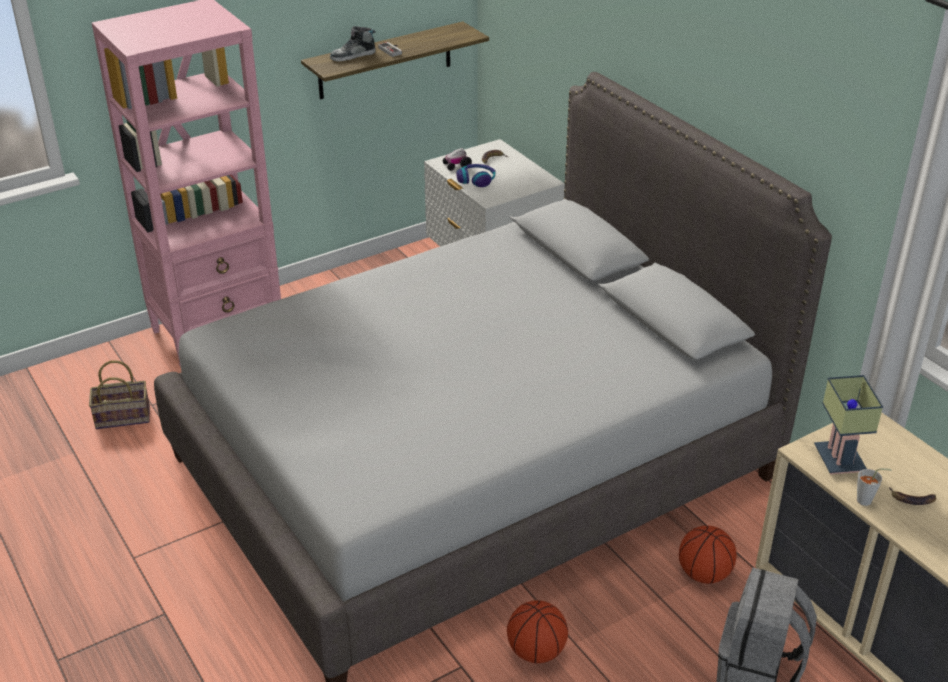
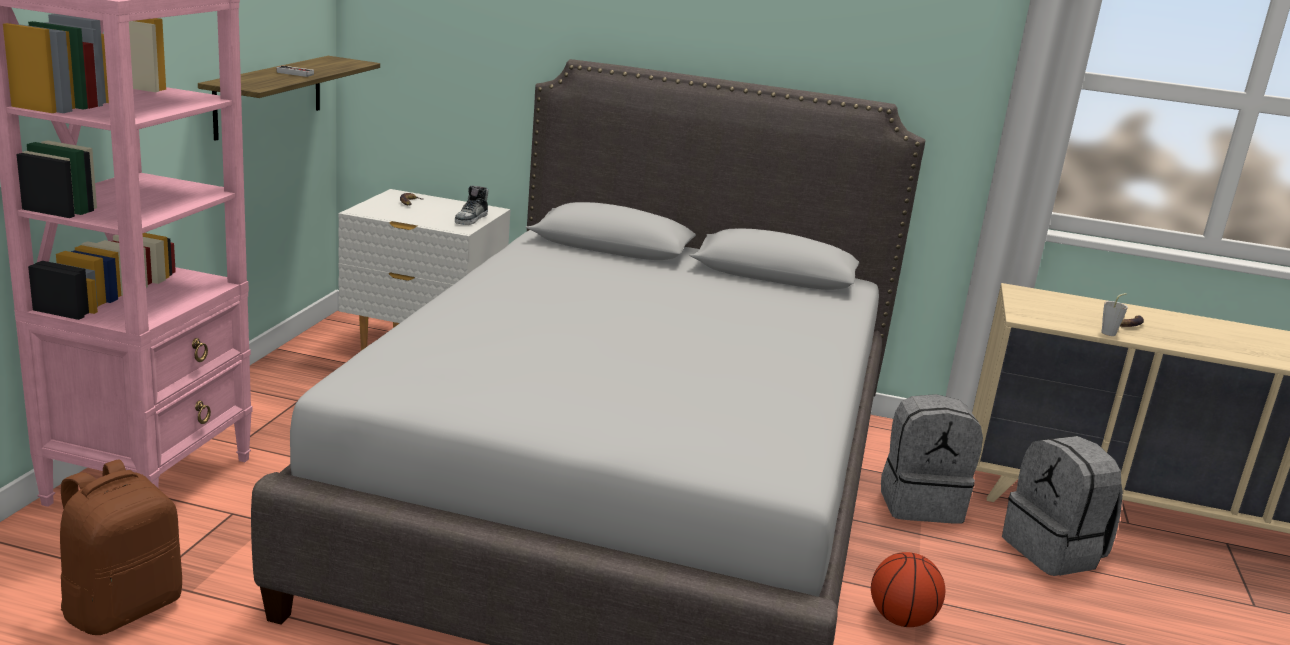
camera: 45 degrees left, 15 degrees down
(124, 416) = (123, 607): basket -> brown backpack
(353, 56) = (259, 78): shoe -> shoe (471, 219)
(457, 165) = (381, 211): toy car -> none
(476, 180) = (421, 218): headphones -> none
(704, 574) = (920, 503): basketball -> grey backpack
(842, 461) = (1053, 316): table lamp -> none

